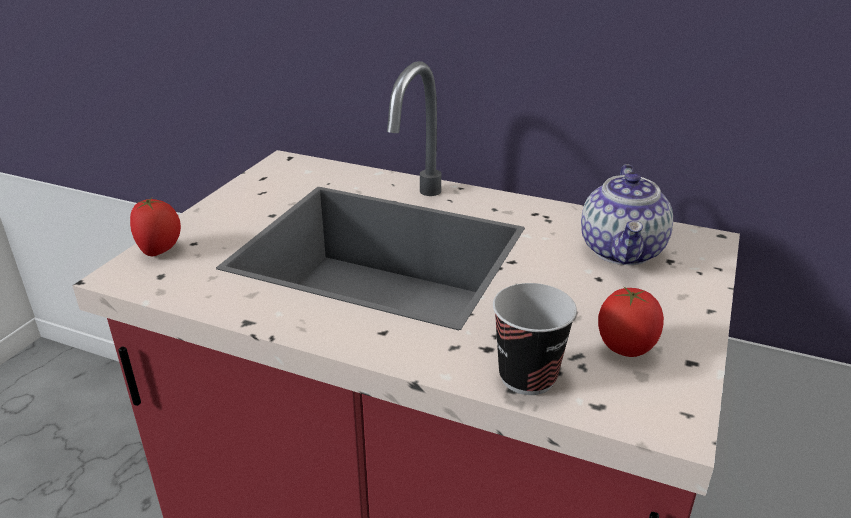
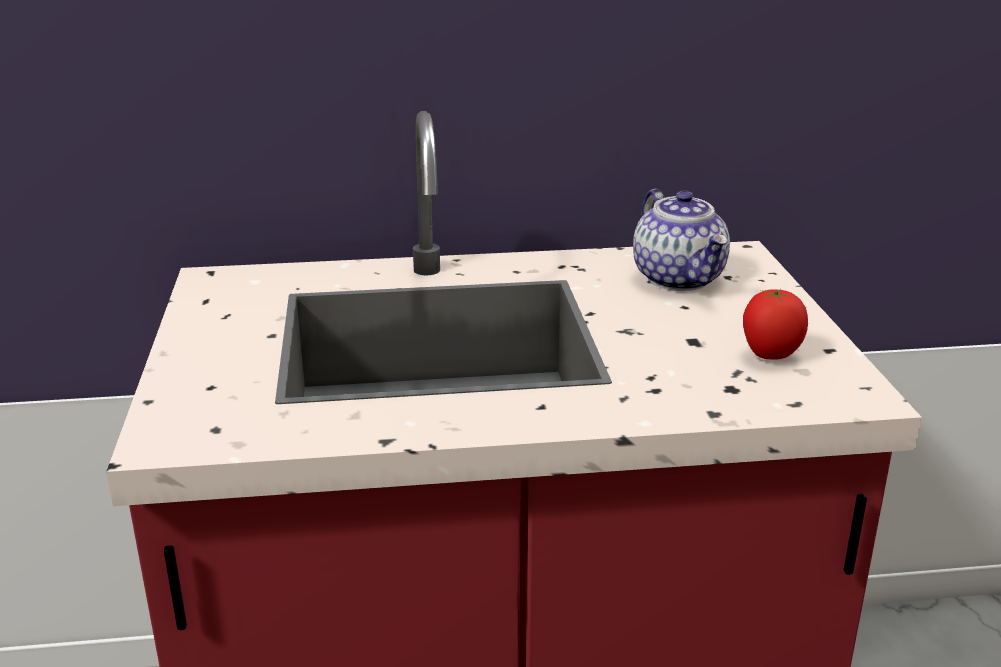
camera: 30 degrees left, 5 degrees down
(161, 250) = (178, 405): tomato -> none
(527, 377) = (716, 400): cup -> none

